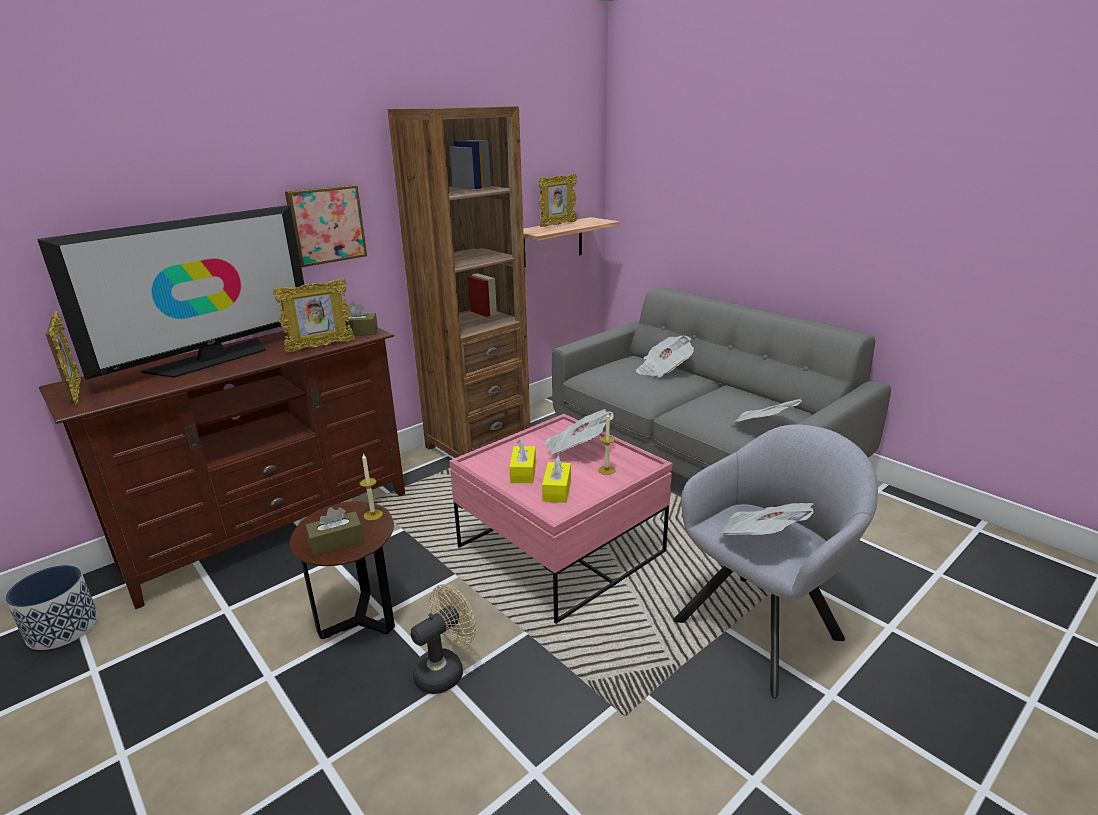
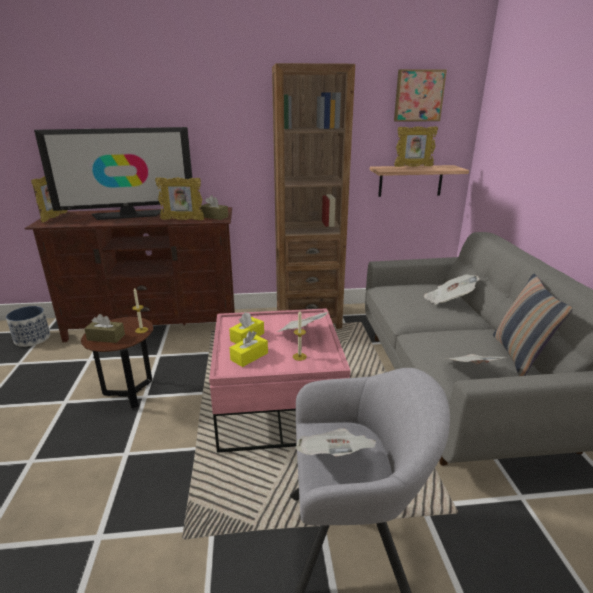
camera: 35 degrees right, 0 degrees up
(326, 224) = (220, 144): picture -> picture (418, 96)
(445, 670) = (132, 445): beige fan -> none
(775, 401) = (518, 356): none -> pillow

